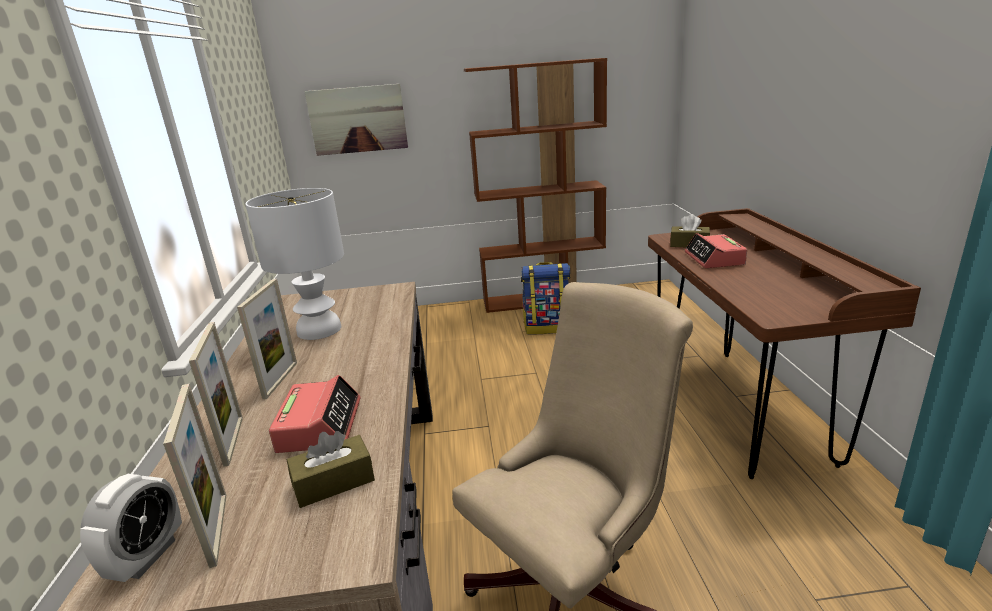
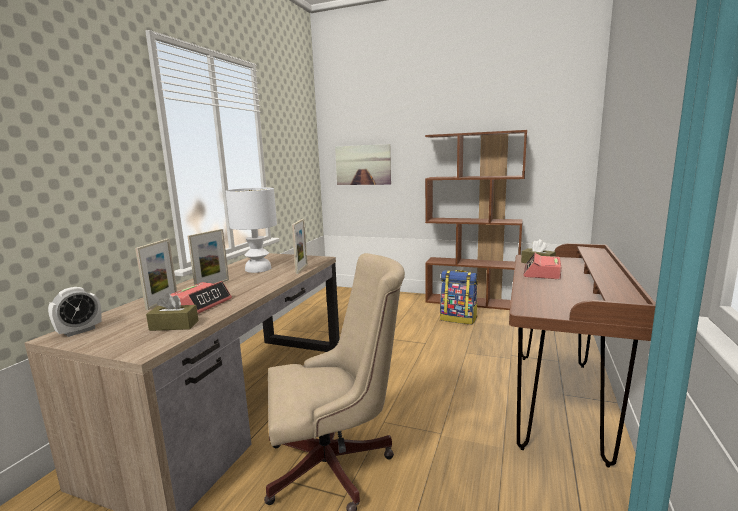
camera: 25 degrees right, 10 degrees down
(218, 528) = (113, 329): picture frame -> picture frame (301, 269)

